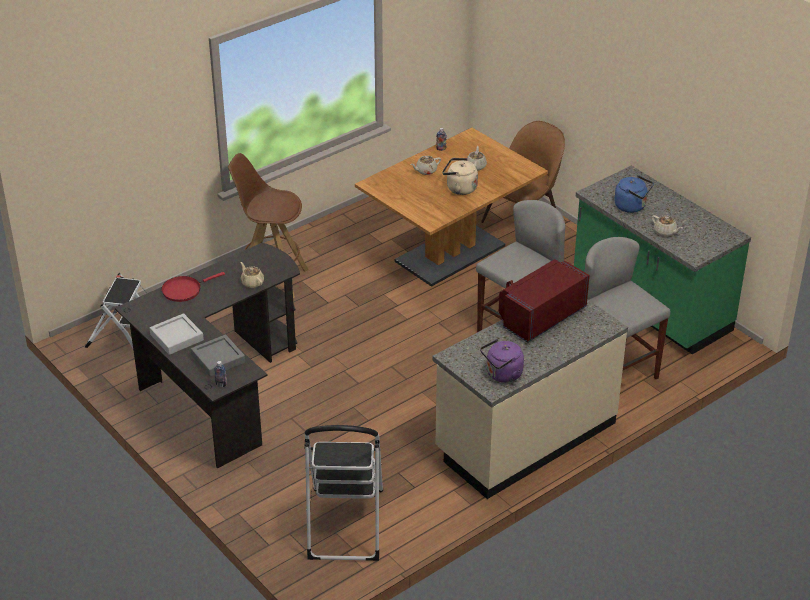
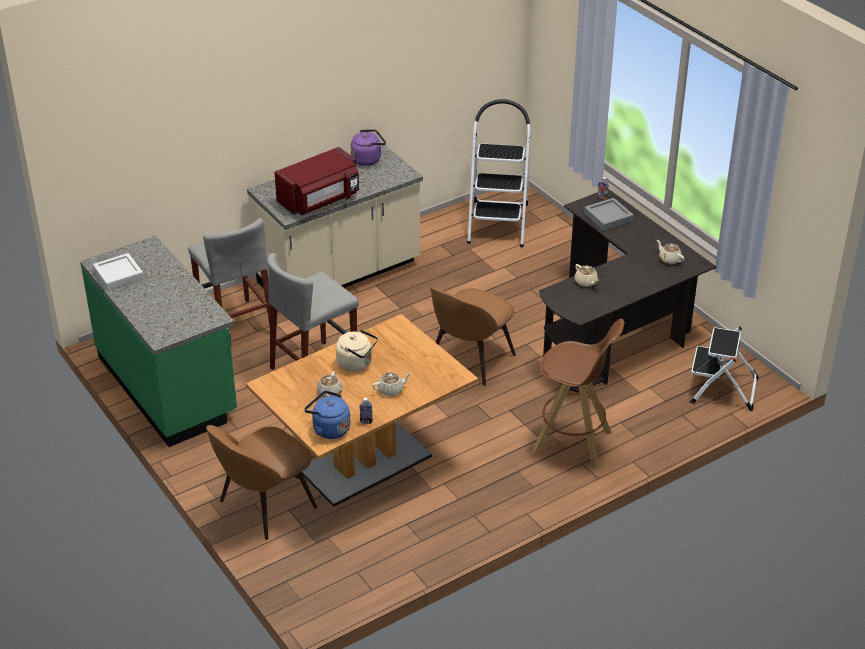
camera: 175 degrees left, 0 degrees up
(177, 337) = (649, 236): grey tray -> grey tray (118, 275)
(184, 290) = (652, 278): red frying pan -> none
(368, 347) = (470, 360): none -> brown chair
(632, 206) = (181, 299): blue kettle -> blue kettle (329, 429)
(665, 232) = (163, 269): beige teapot -> beige teapot (669, 259)

